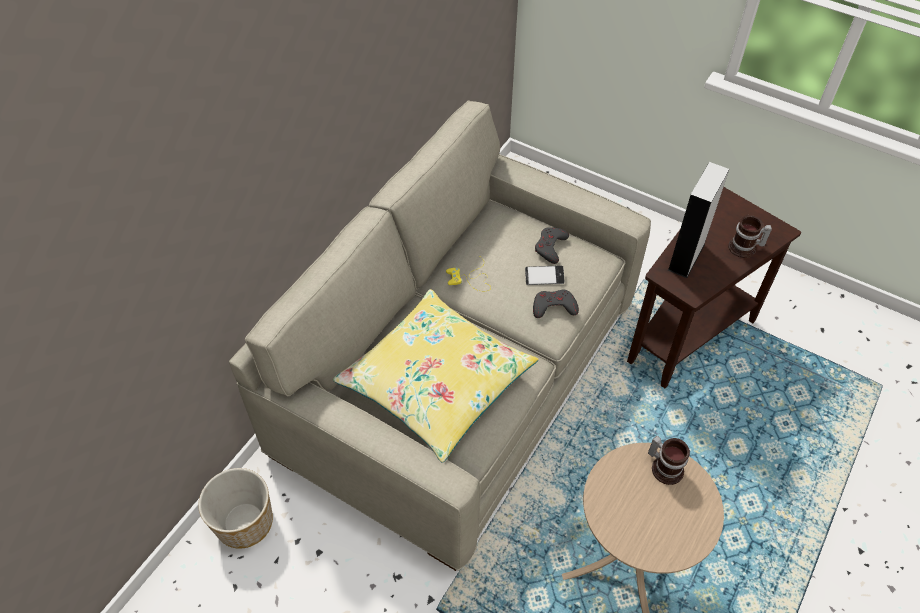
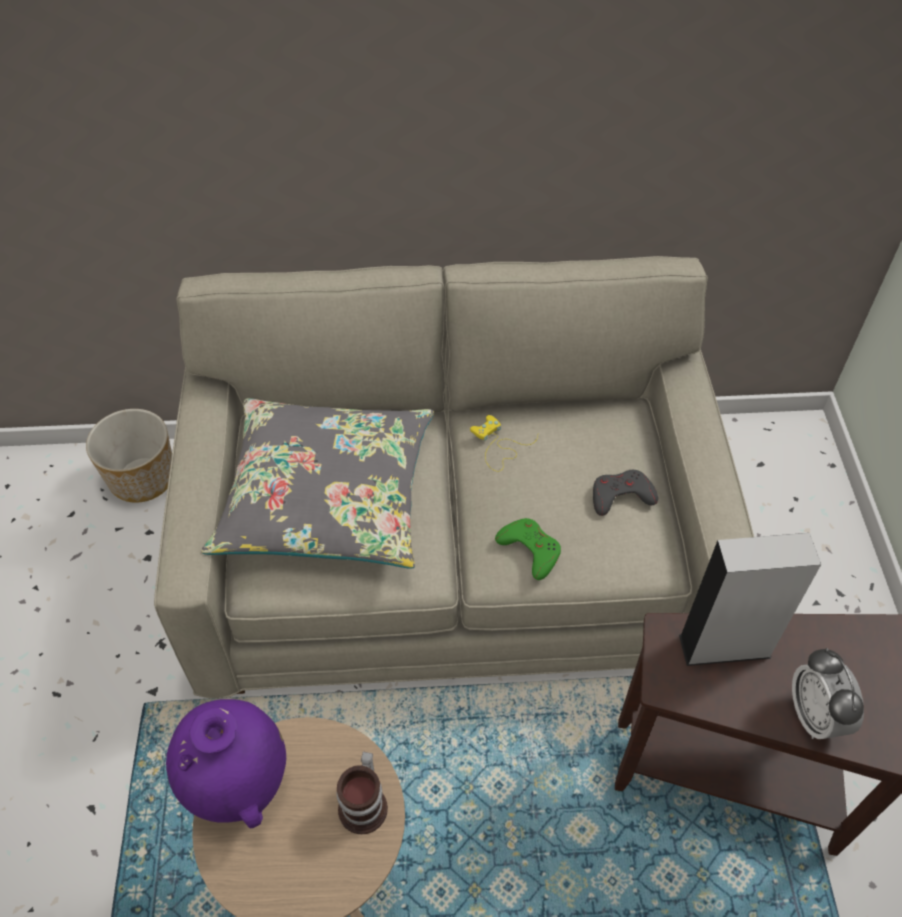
camera: 55 degrees right, 0 degrees up
(436, 382) = (327, 496): yellow pillow -> grey pillow
(544, 277) = (566, 515): phone -> none
(554, 307) = (530, 550): grey game controller -> green game controller
(613, 525) = (238, 783): none -> purple vase
(745, 248) = (815, 716): mug -> alarm clock

